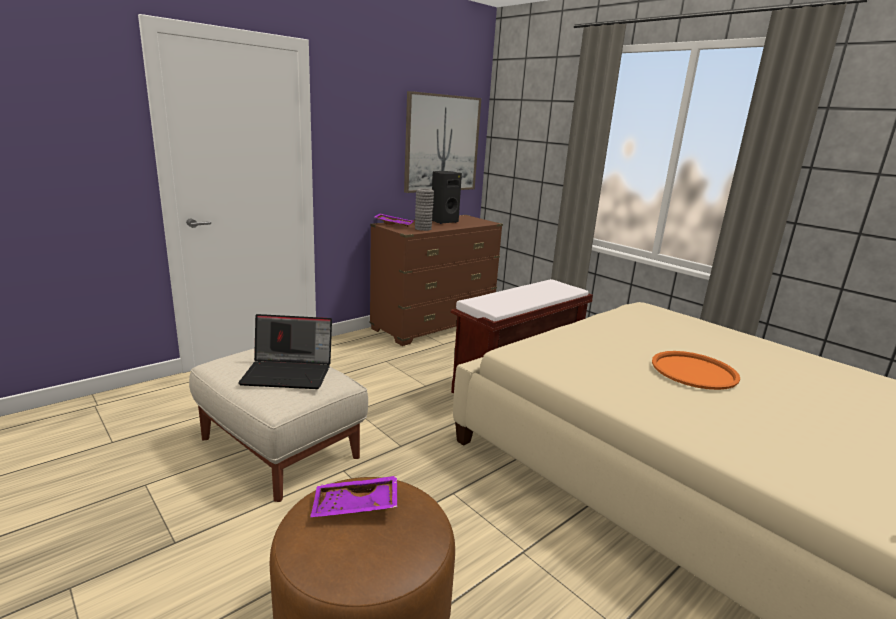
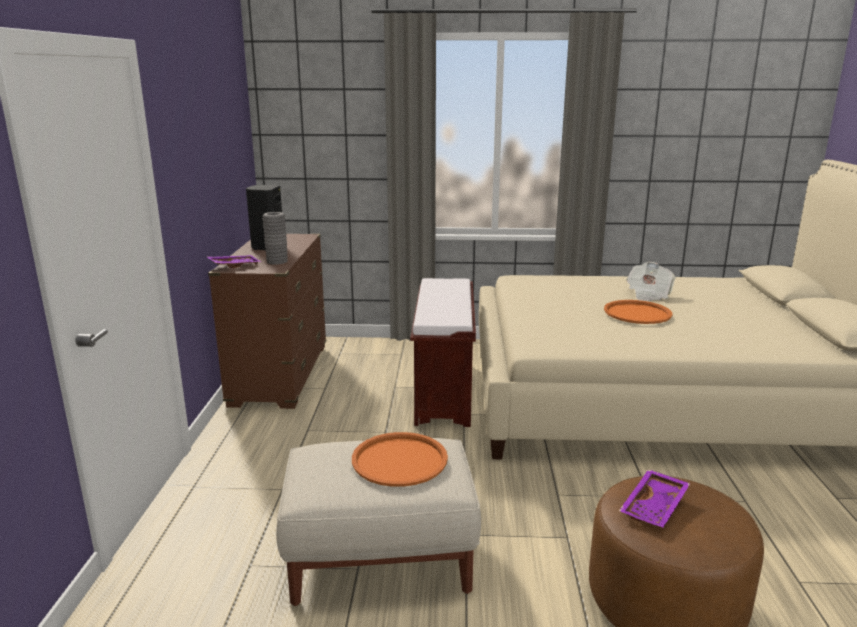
camera: 45 degrees left, 0 degrees up
(289, 373) = (399, 460): laptop -> orange tray
(442, 144) = (231, 152): picture -> none
(757, 365) = (648, 294): none -> newspaper

